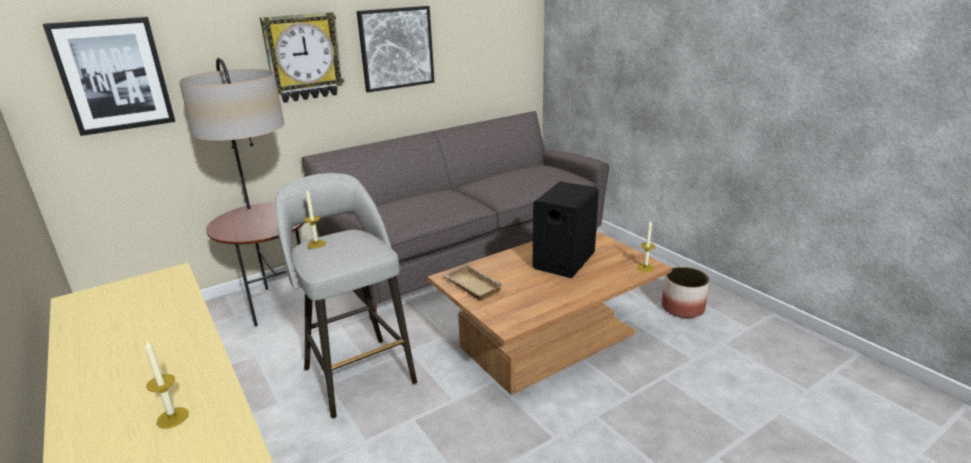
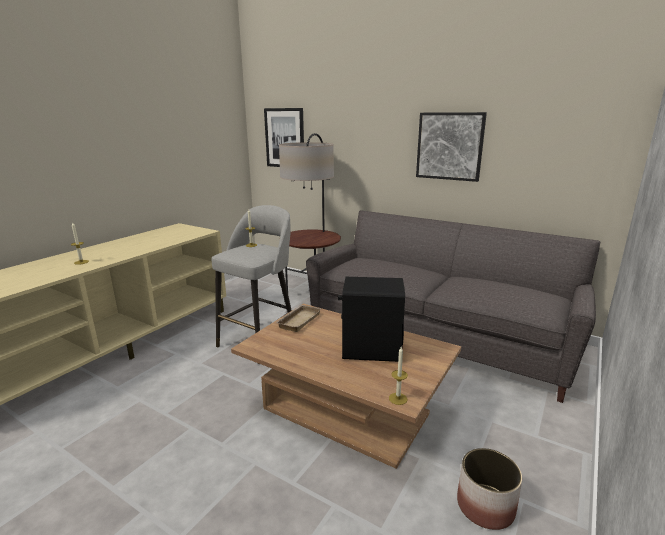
camera: 65 degrees right, 5 degrees down
(303, 57) = (377, 142): wall clock -> none

